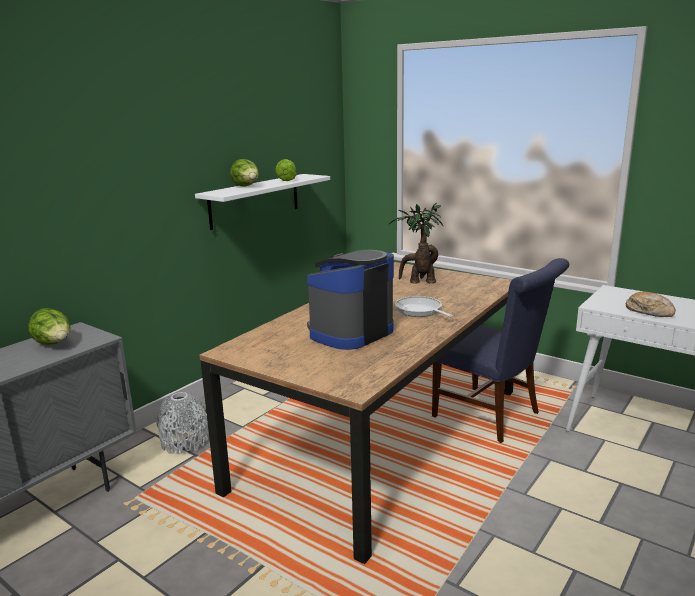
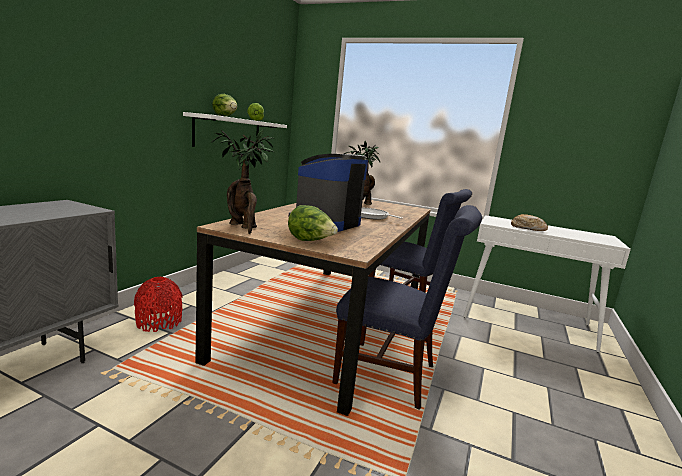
camera: 15 degrees left, 5 degrees down
(54, 344) = (41, 210): lettuce -> lettuce (310, 241)
(185, 441) = (159, 322): grey vase -> red vase
(248, 352) = (243, 227): none -> potted plant
(436, 515) = (393, 375): none -> blue chair

